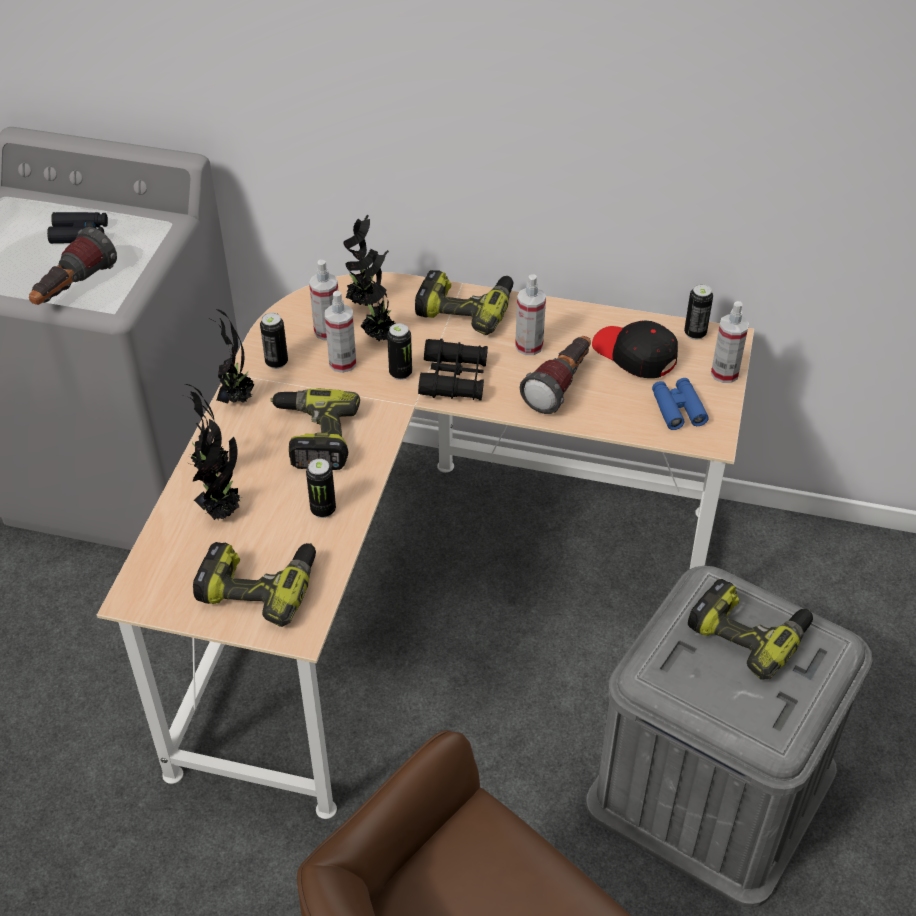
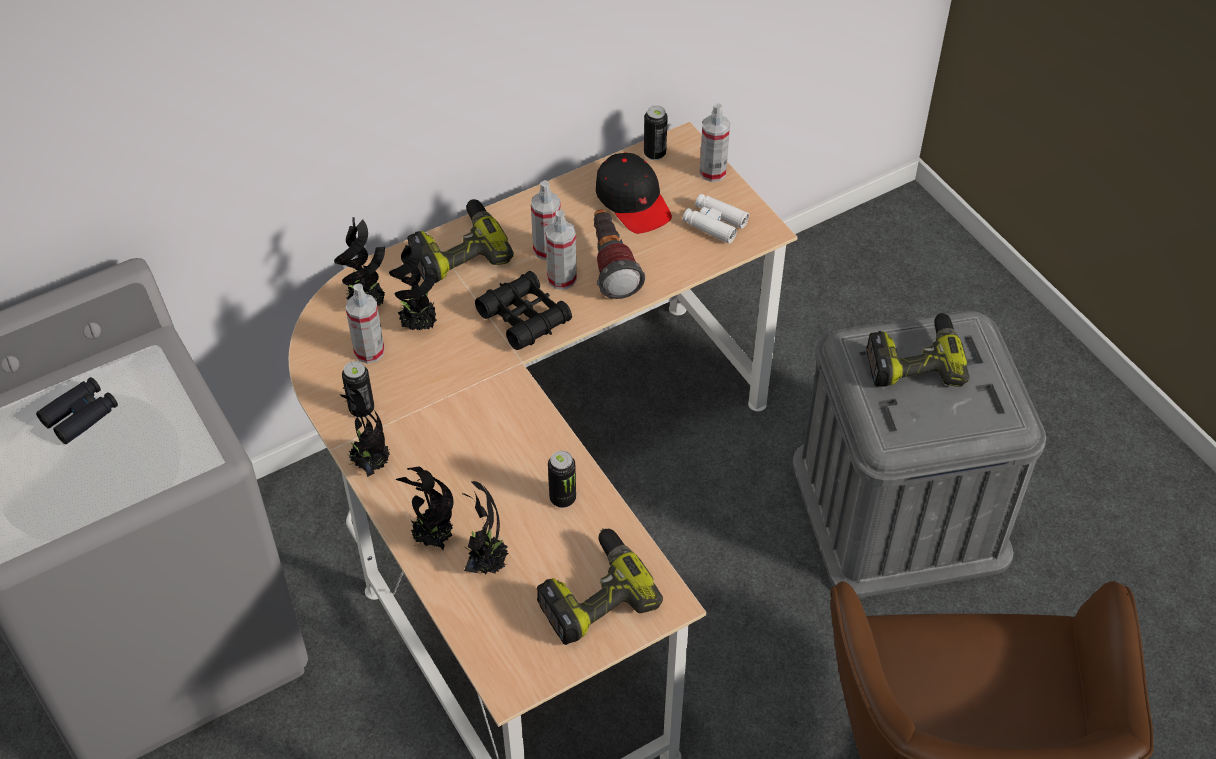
camera: 45 degrees left, 5 degrees up
(73, 290) = (153, 470): flashlight -> none
(313, 437) = (476, 447): power drill -> none
(342, 363) = (418, 369): spray bottle -> spray bottle (562, 279)
(400, 373) = (476, 344): can -> none
(634, 355) = (633, 201): black cap -> black cap turned 120 degrees counterclockwise
(678, 409) = (714, 223): blue binoculars -> white binoculars

